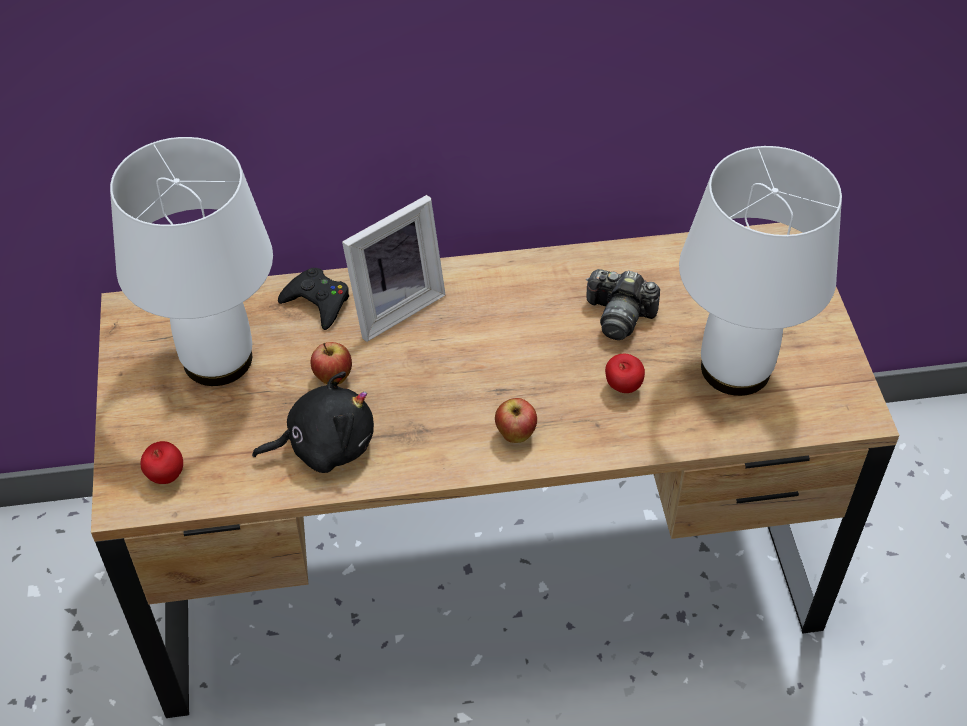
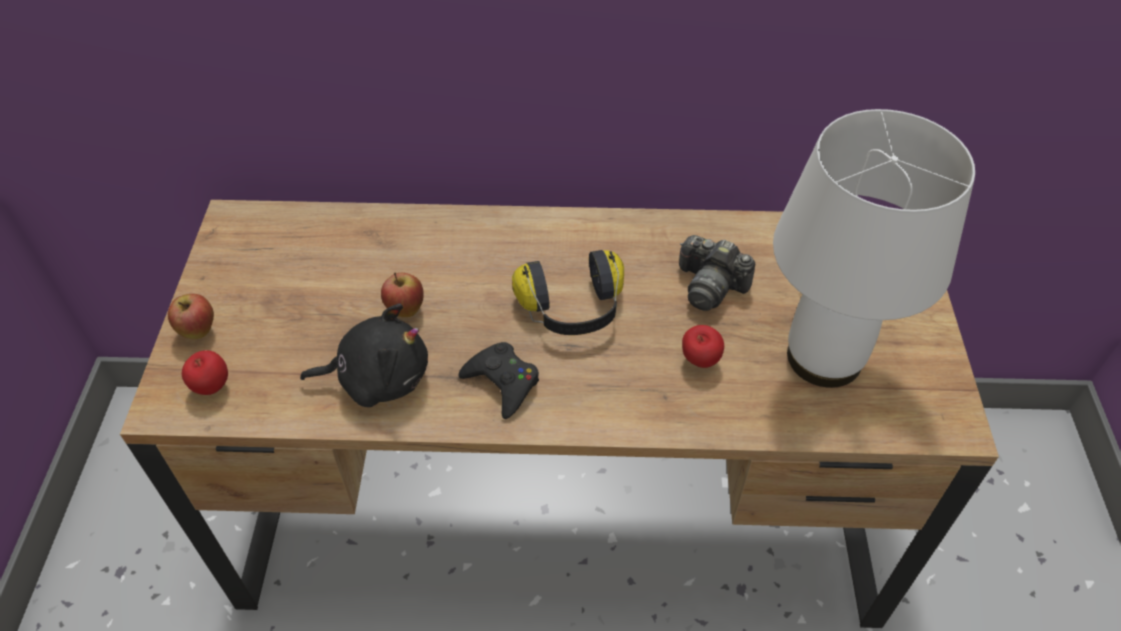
camera: 10 degrees right, 0 degrees up
(216, 358) = (298, 275): white table lamp -> none
(317, 302) = (411, 234): black game controller -> black game controller (502, 382)
(393, 306) = (483, 246): picture frame -> none
(495, 356) = (573, 310): none -> headphones
(515, 435) = (576, 395): apple -> apple (198, 332)

